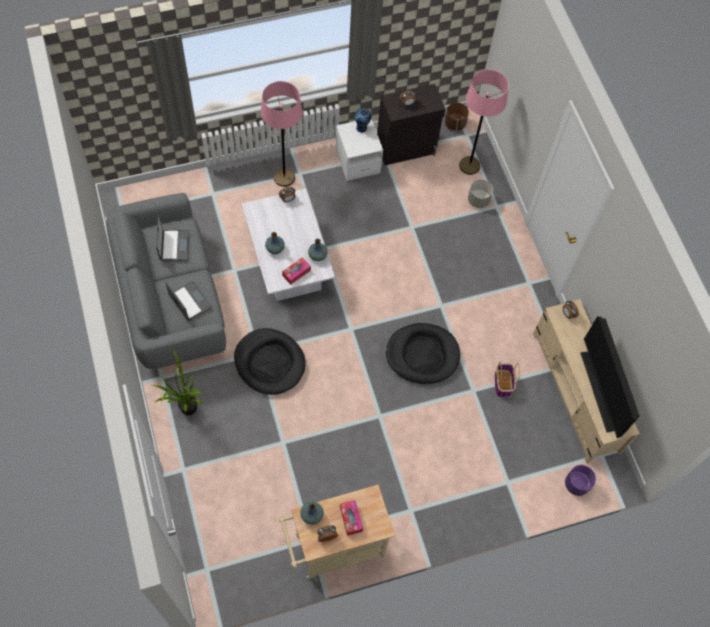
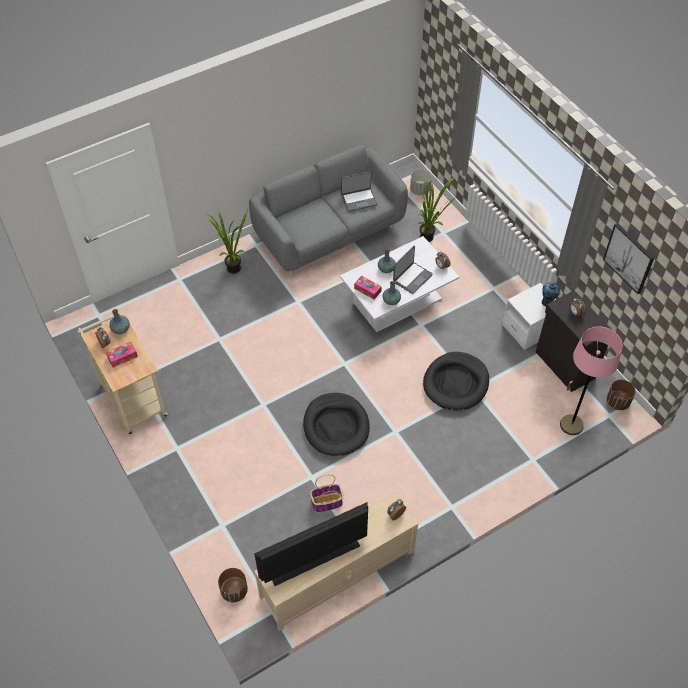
camera: 80 degrees right, 10 degrees down
(189, 302) = (310, 223): laptop -> laptop (412, 278)
(215, 207) = (430, 238): none -> potted plant
(269, 362) = (291, 312): black dog bed -> black dog bed (456, 383)
(284, 177) = (483, 278): pink floor lamp -> none
(415, 26) = (629, 258): none -> picture
(478, 200) = (532, 441): grey planter -> grey planter (419, 190)
(576, 484) = (234, 591): purple planter -> brown planter

